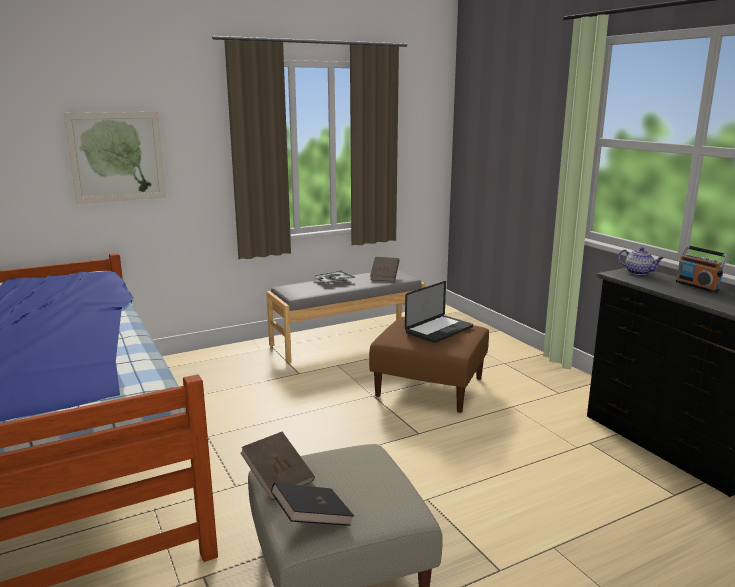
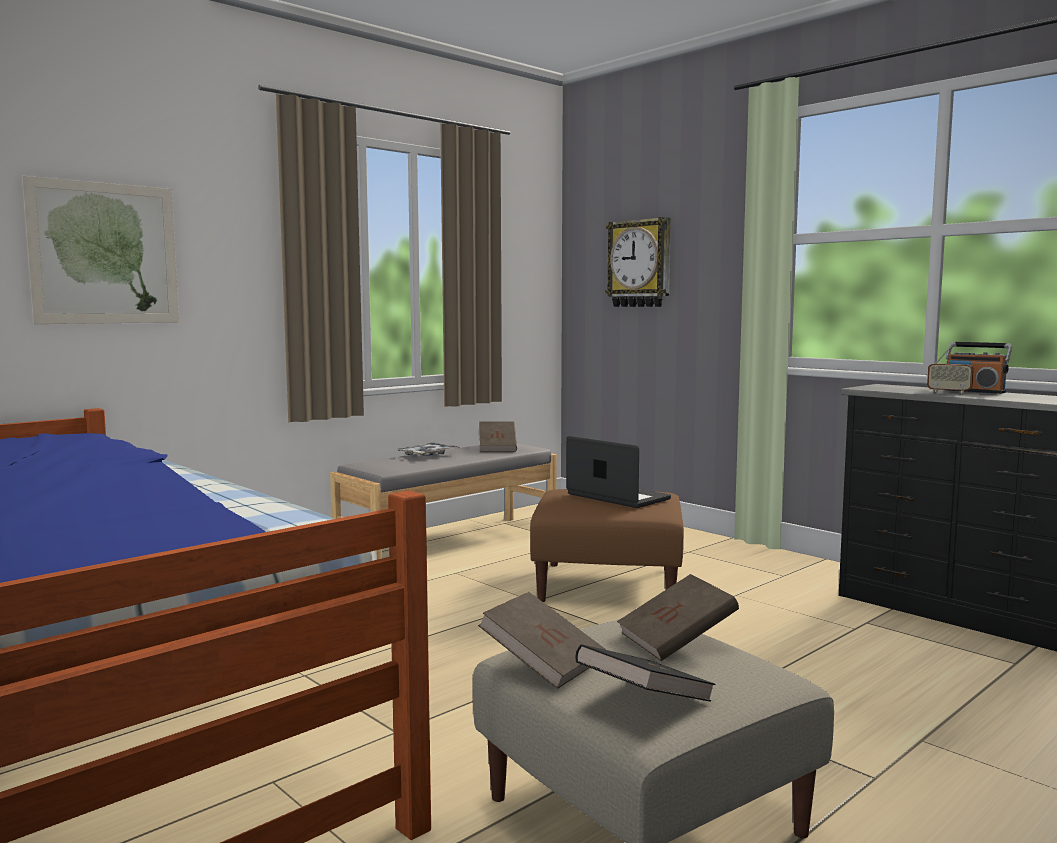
camera: 15 degrees left, 10 degrees down
(370, 472) = (676, 641): none -> brown book
(439, 330) = (617, 497): laptop -> laptop turned 75 degrees counterclockwise
(500, 144) = (640, 263): none -> wall clock
(639, 272) = (889, 386): teapot -> none
(674, 286) = (949, 392): none -> radio

